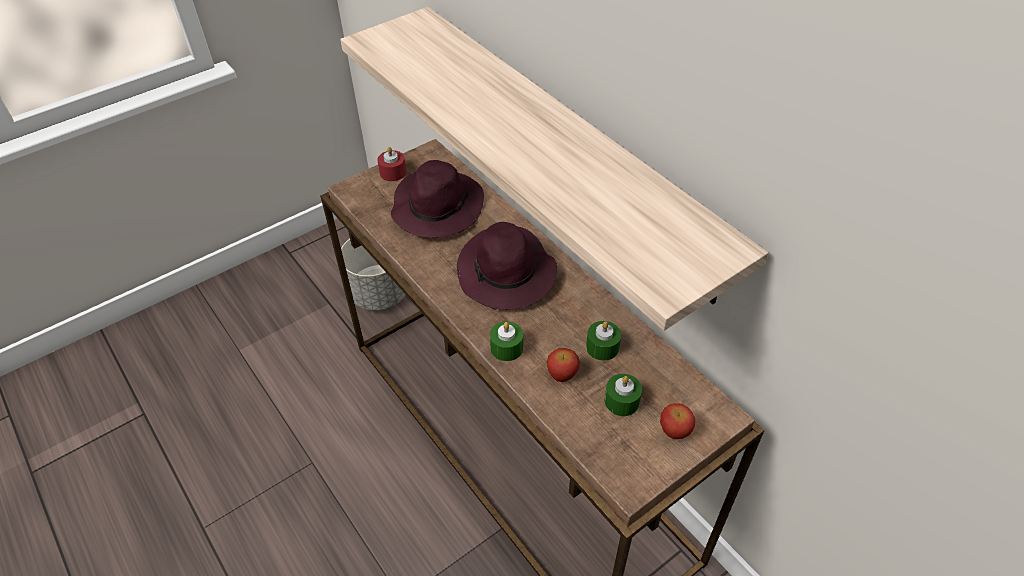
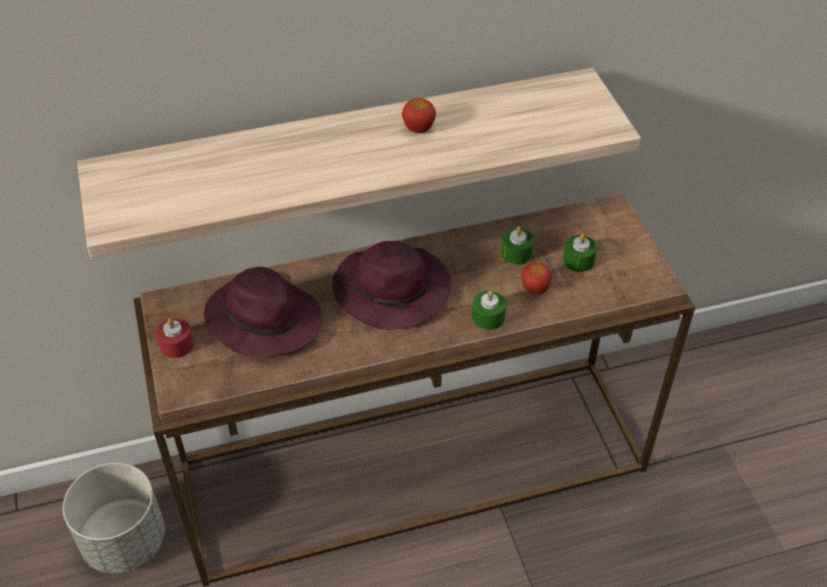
camera: 70 degrees left, 0 degrees up
(674, 431) = (618, 240): apple -> apple (419, 128)

